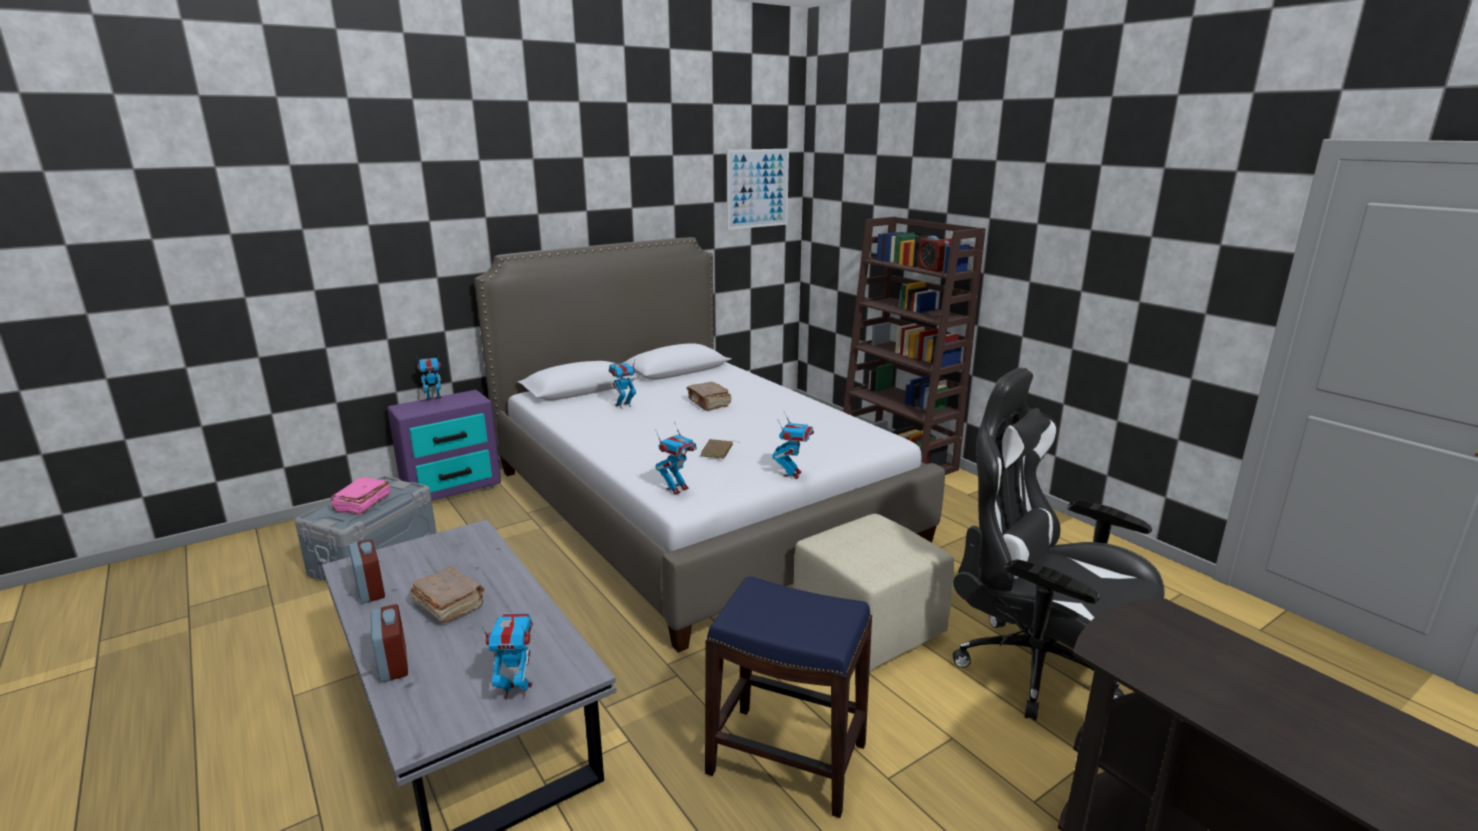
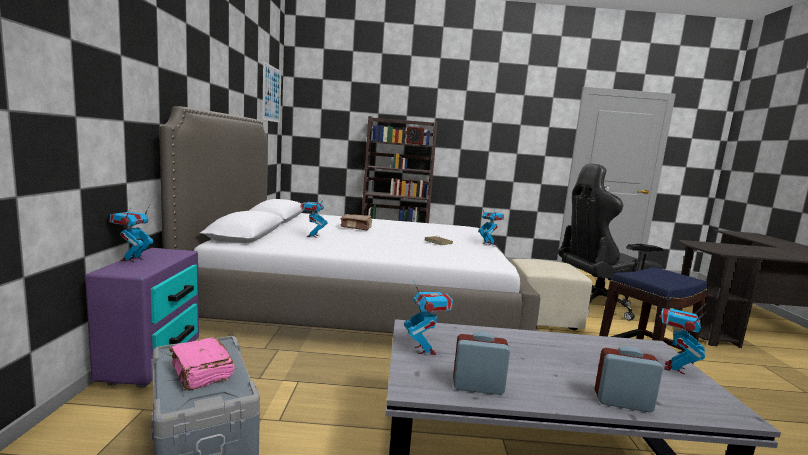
camera: 55 degrees left, 10 degrees down
(448, 605) = (535, 362): brown book -> none
(677, 489) = (479, 259): toy robot -> toy robot (425, 350)

